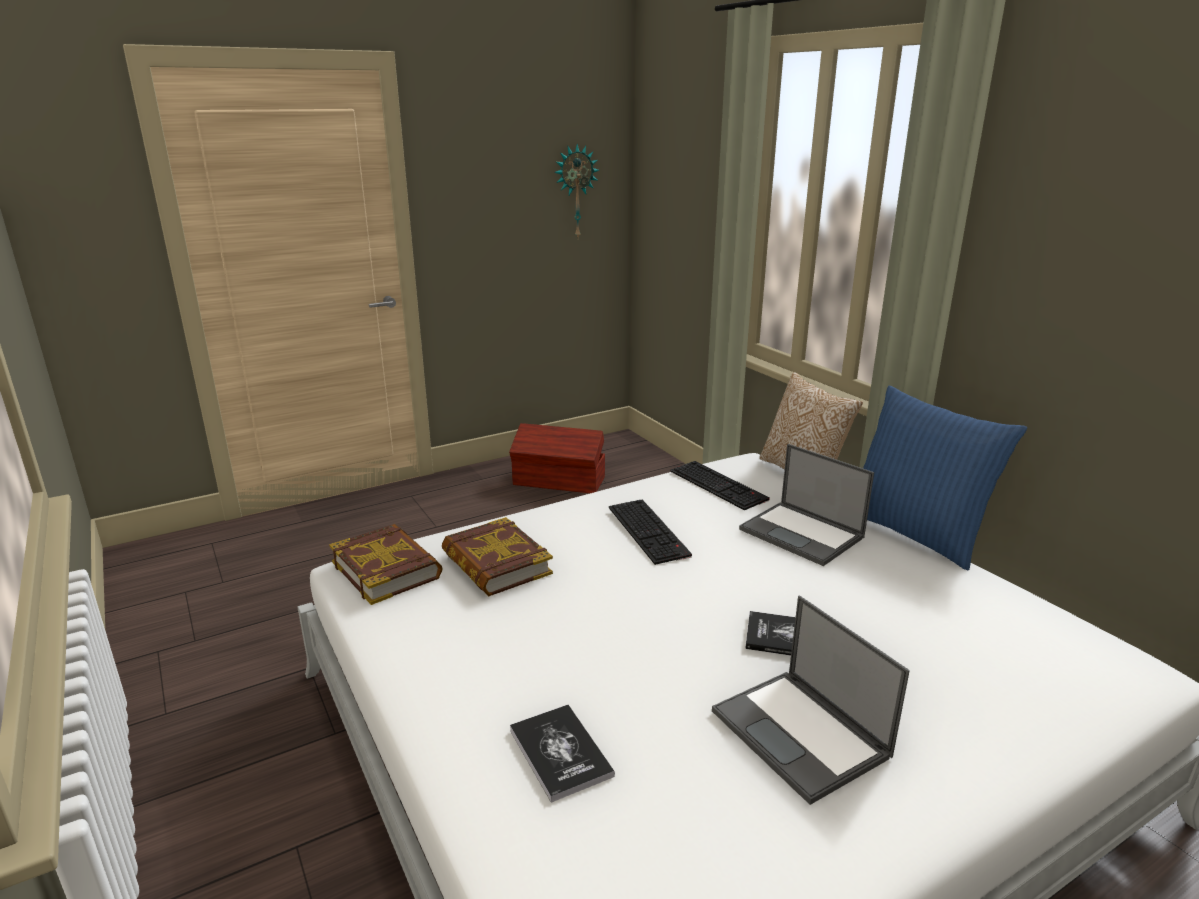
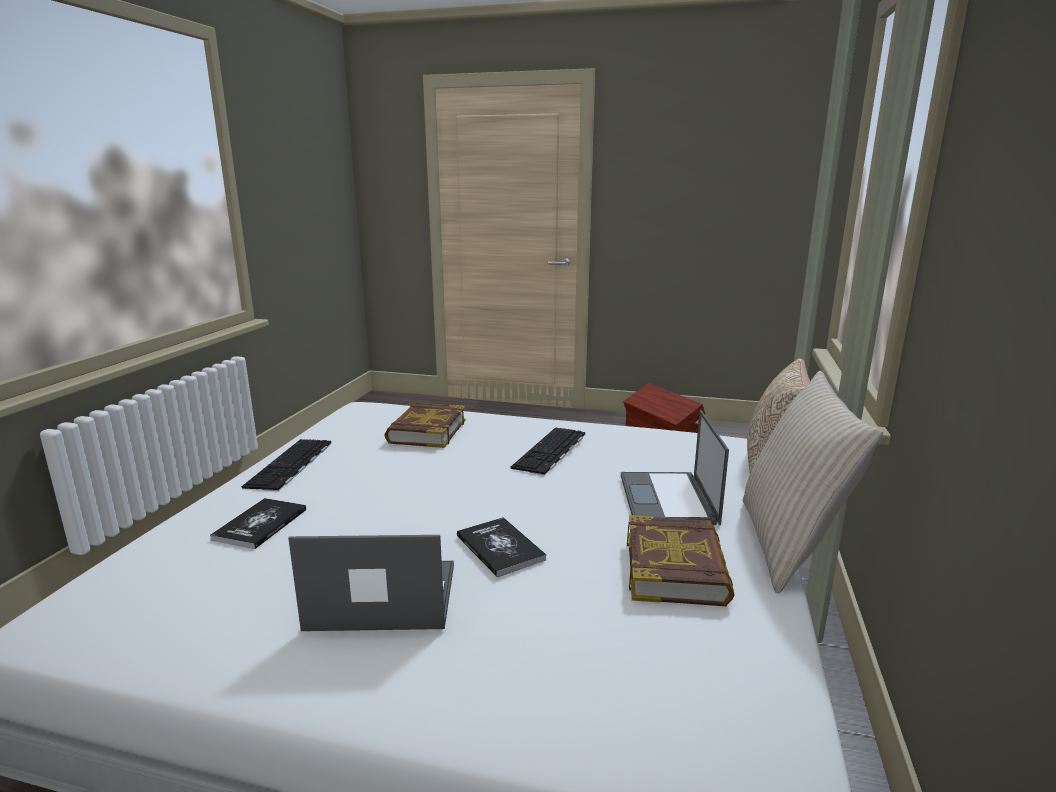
camera: 45 degrees right, 5 degrees down
(387, 569) = (375, 413): book -> book (676, 568)
(575, 192) = (748, 187): wall clock -> none
(720, 485) = (674, 448): keyboard -> keyboard (291, 465)
(801, 734) = (380, 597): laptop -> laptop turned 75 degrees clockwise
(915, 532) = (789, 545): blue pillow -> beige pillow

